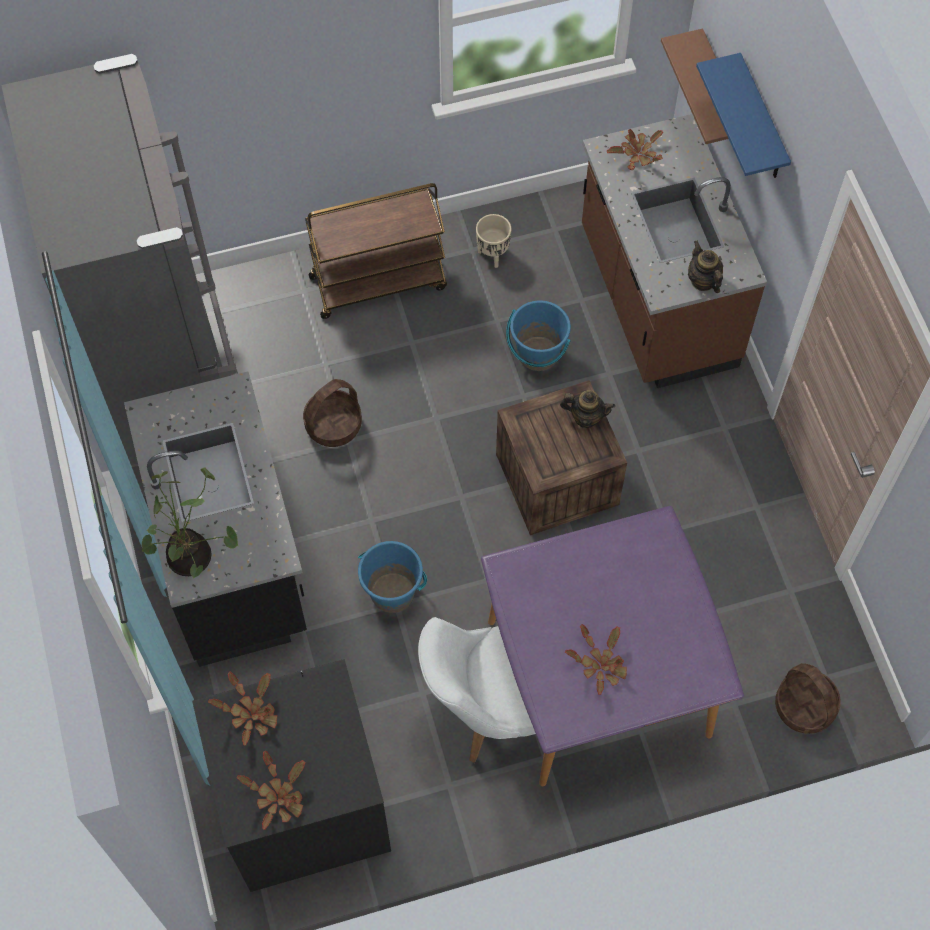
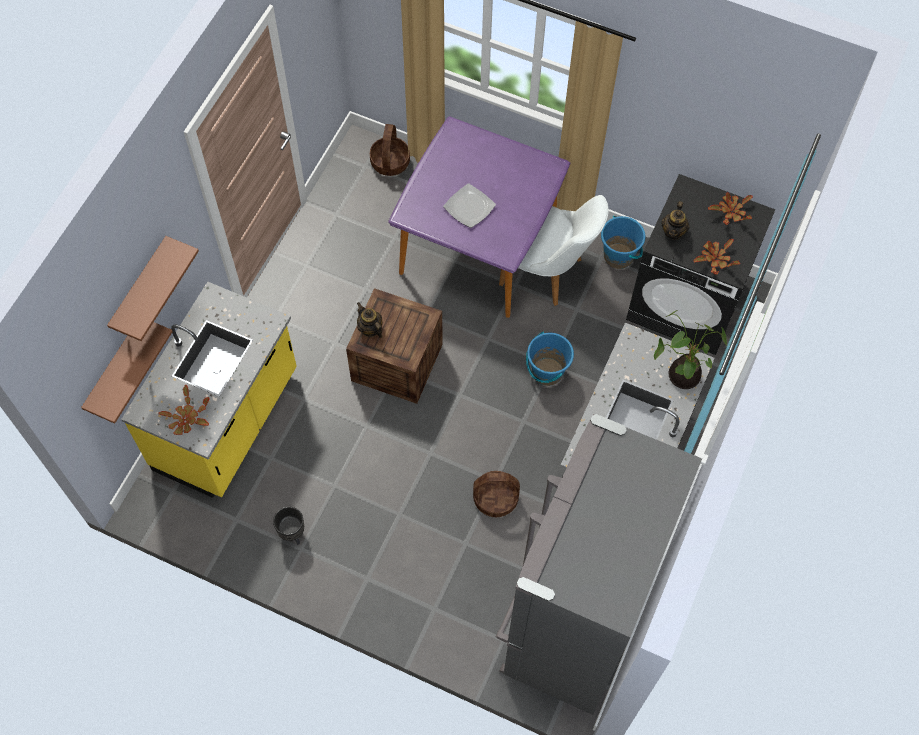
camera: 140 degrees left, 0 degrees up
(379, 281) = (381, 575): brown cart -> none
(493, 255) = (292, 533): beige planter -> black planter
(538, 354) = (332, 444): blue bucket -> blue bucket (618, 256)
(600, 664) = (504, 177): potted plant -> none
(602, 592) = (468, 207): none -> plate
(655, 299) = (228, 422): brown counter -> yellow counter
(703, 281) = (241, 309): teapot -> teapot (673, 232)
(761, 122) = (141, 289): blue shelf -> brown shelf

